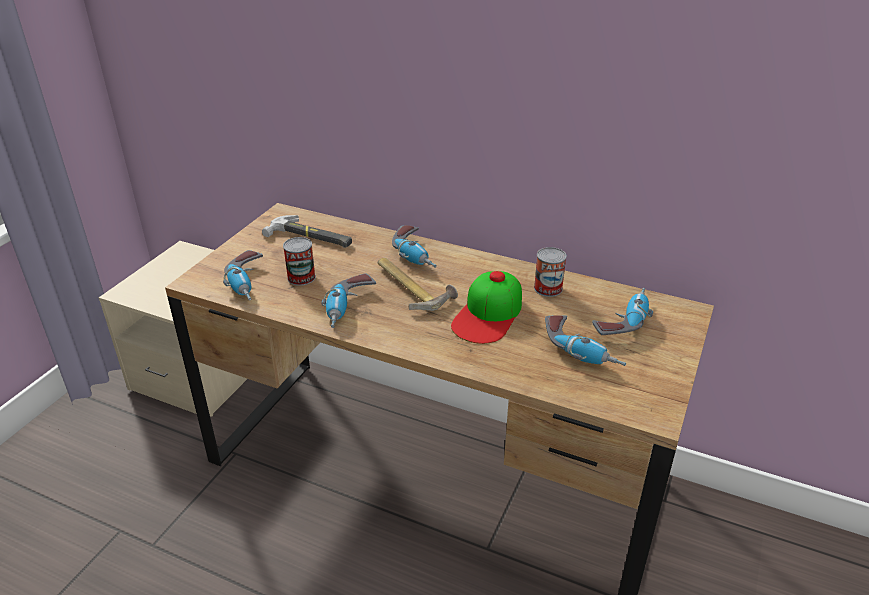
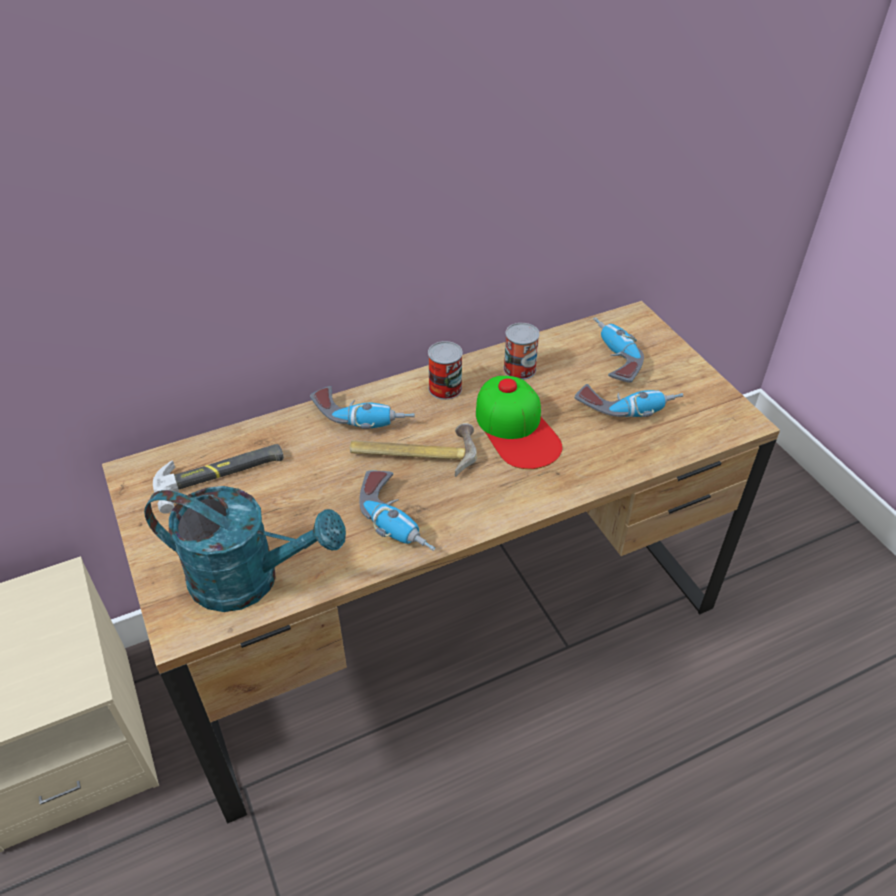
camera: 50 degrees left, 10 degrees up
(248, 284) = (250, 579): power drill -> turquoise watering can
(301, 277) = (293, 527): can -> can (445, 388)

